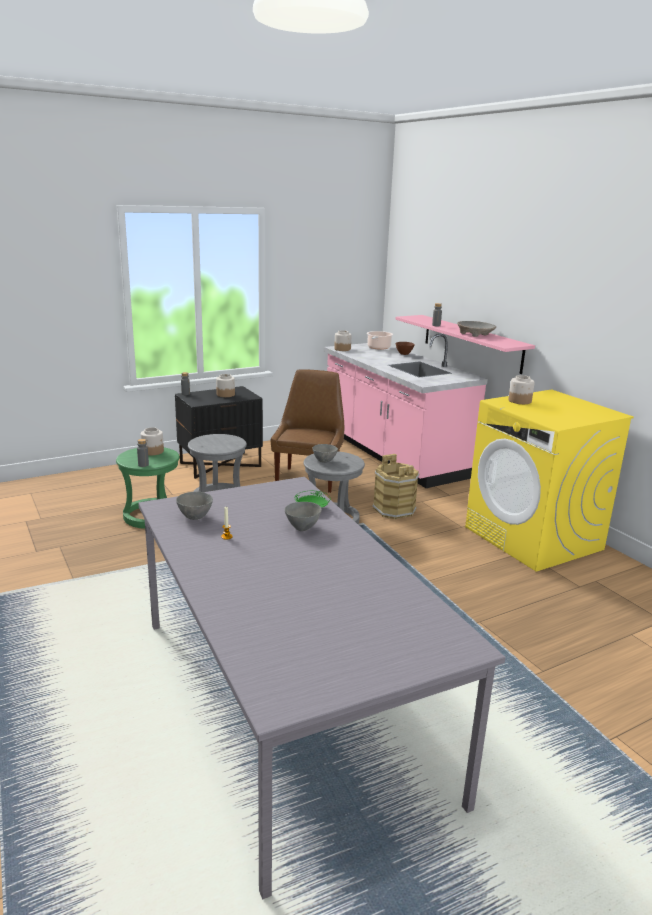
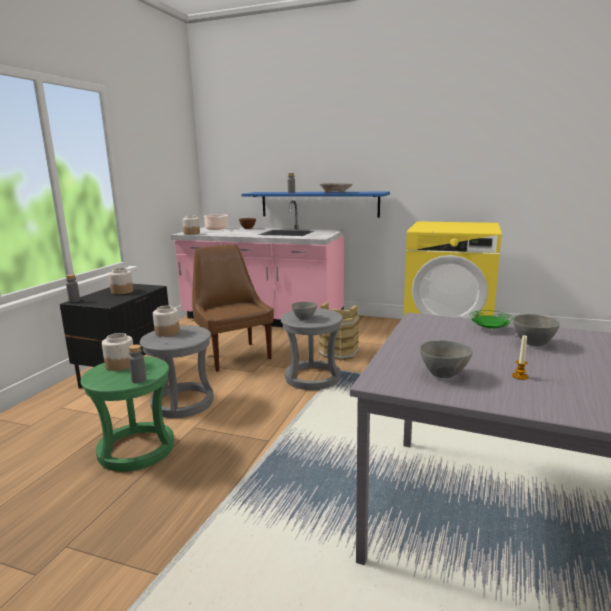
camera: 40 degrees left, 5 degrees down
(471, 343) = (319, 204): pink shelf -> blue shelf
(519, 401) = (427, 227): jar -> jar (167, 332)

